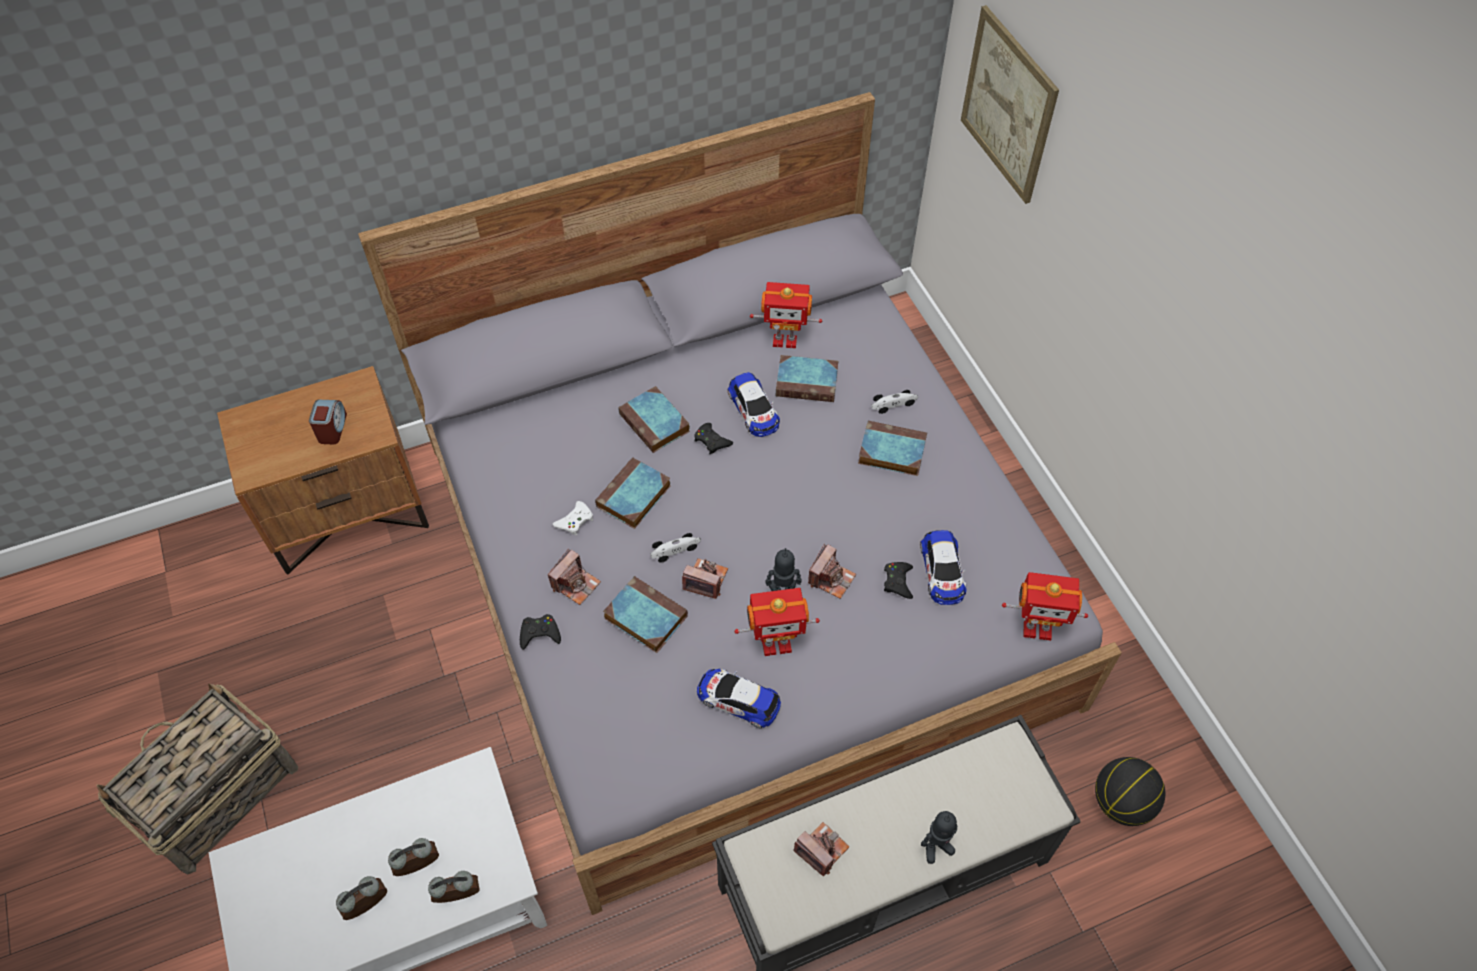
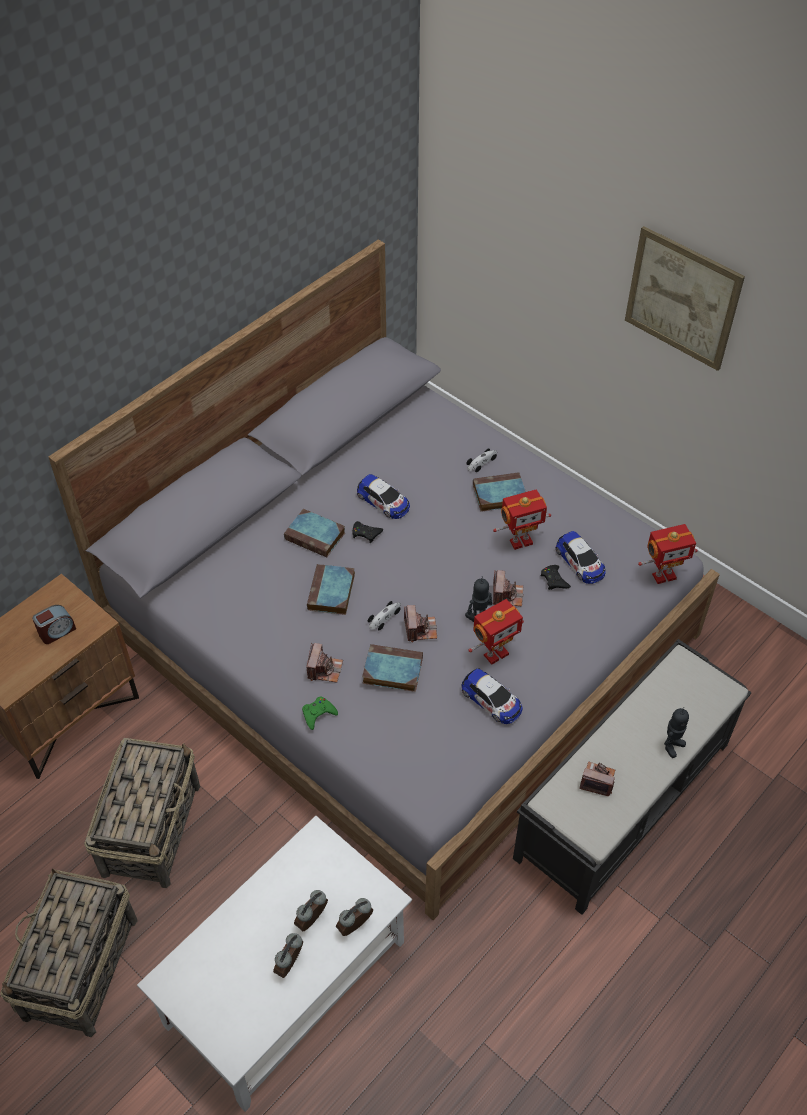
camera: 25 degrees left, 5 degrees down
(332, 428) = (57, 631): alarm clock -> alarm clock turned 75 degrees clockwise
(365, 676) = (152, 828): none -> basket
(540, 633) = (318, 714): black game controller -> green game controller
(575, 521) = (296, 626): white game controller -> none
(705, 580) = (420, 629): camera -> camera turned 90 degrees clockwise
(738, 700) = (491, 700): toy car -> toy car turned 135 degrees counterclockwise
(784, 340) = (377, 445): toy robot -> toy robot (520, 541)
(808, 382) = (412, 468): book -> none
(1008, 105) = (491, 218): picture -> picture (682, 298)
(1121, 803) = (753, 686): basketball -> none

